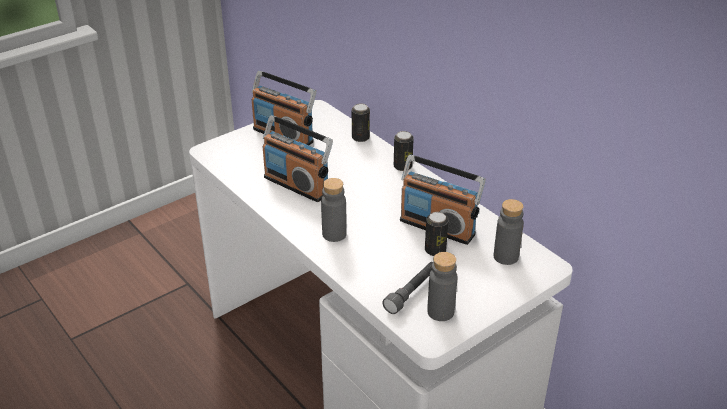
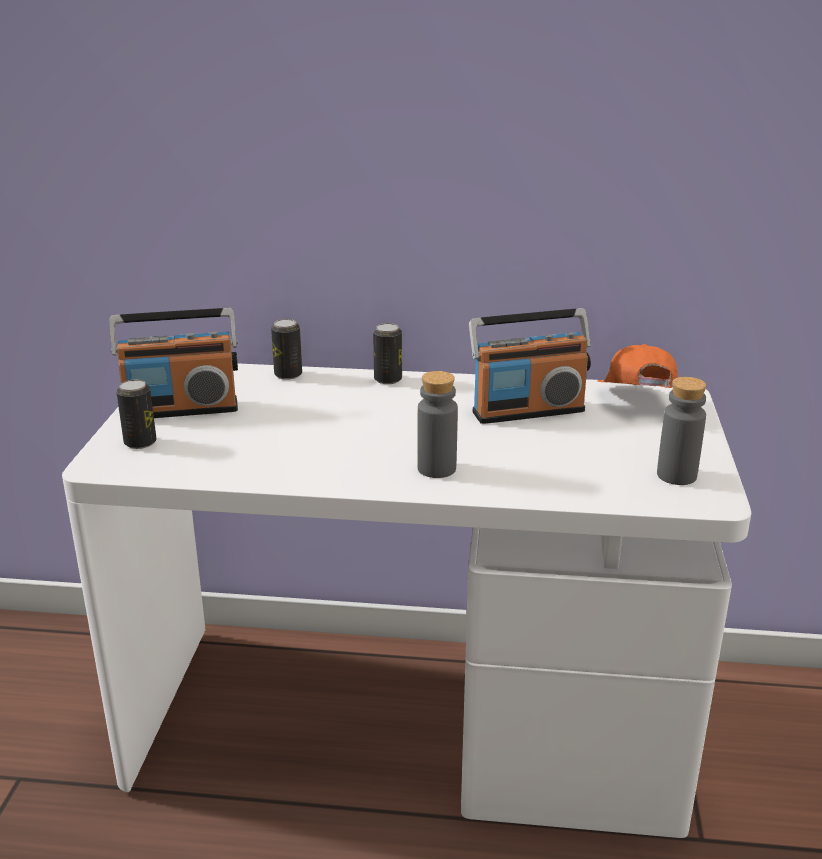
camera: 45 degrees left, 10 degrees down
(297, 185) = (297, 446): radio -> none
(411, 292) = (618, 475): grey flashlight -> none
(435, 250) = (566, 430): can -> can (140, 442)
(506, 257) = (635, 404): grey bottle -> orange cap

